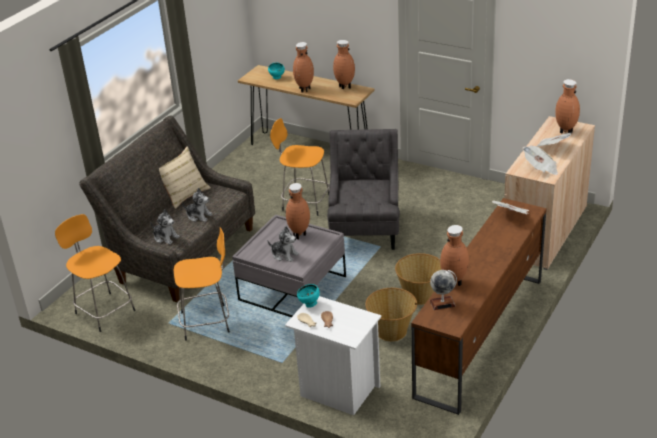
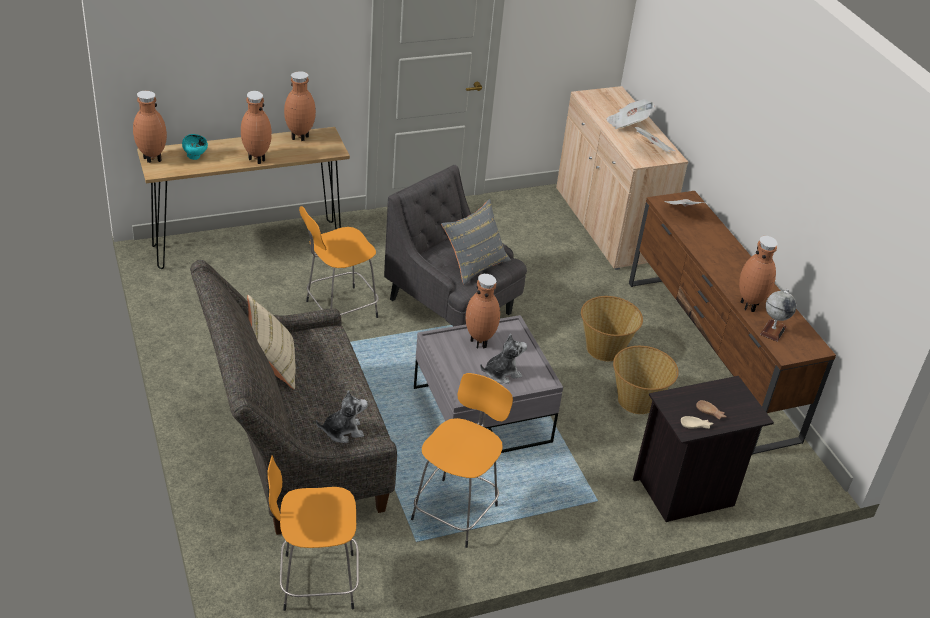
camera: 55 degrees left, 5 degrees up
(198, 216) = (337, 382): plush toy -> none
(309, 304) = (666, 406): turquoise bowl -> none
(337, 390) = (686, 492): white nightstand -> black nightstand
(364, 197) = (474, 264): none -> grey pillow
(565, 132) = (611, 103): brown vase -> brown vase (152, 159)

